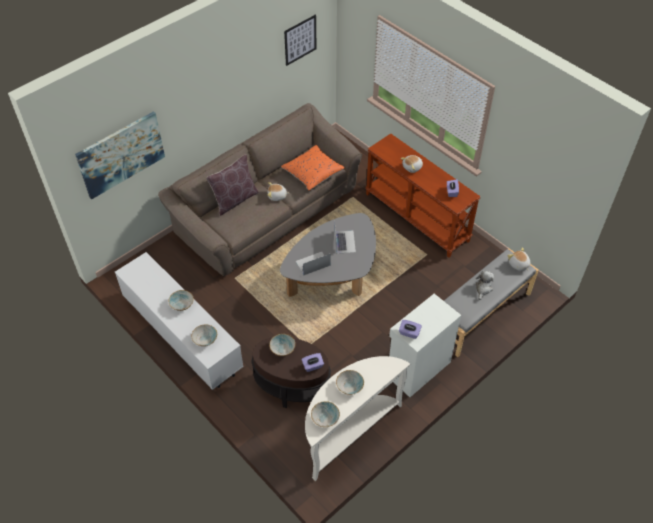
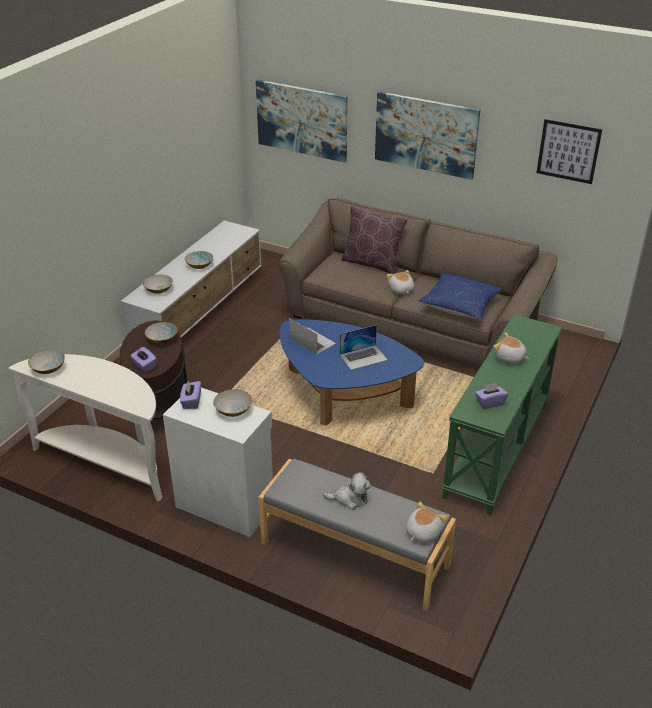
camera: 70 degrees right, 15 degrees down
(215, 94) = (426, 134): none -> picture
(312, 173) = (459, 305): orange pillow -> blue pillow
(333, 275) = (343, 395): grey coffee table -> blue coffee table
(350, 386) = (98, 377): bowl -> bowl (233, 410)
(417, 217) = (498, 449): brown console table -> green console table

